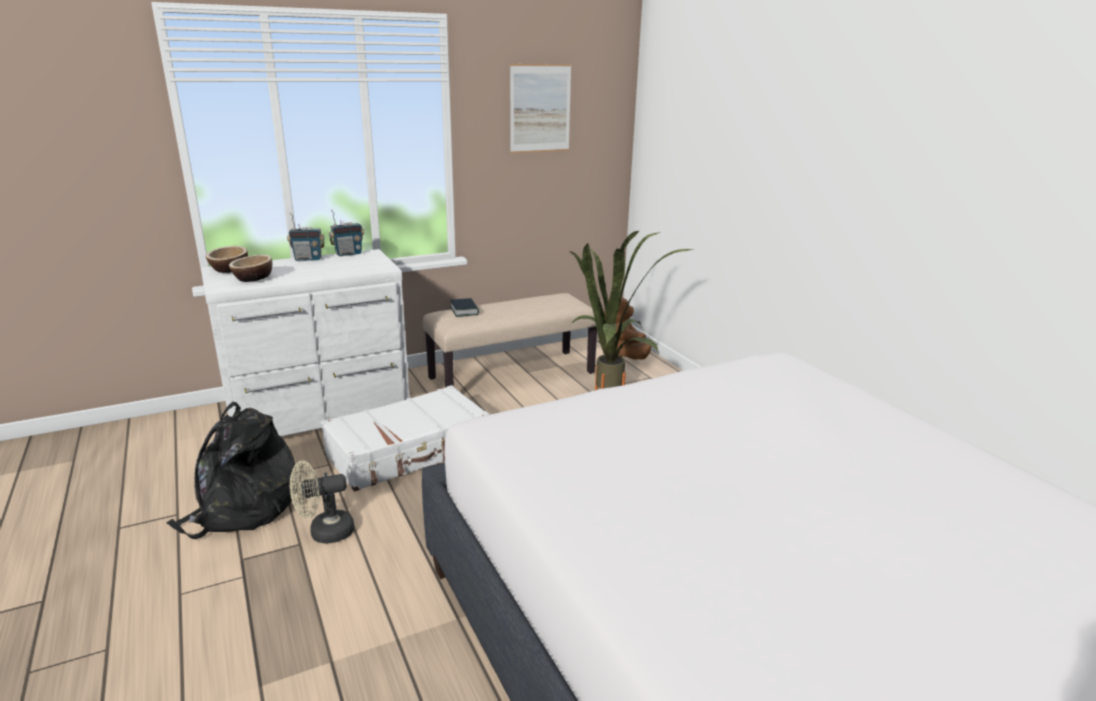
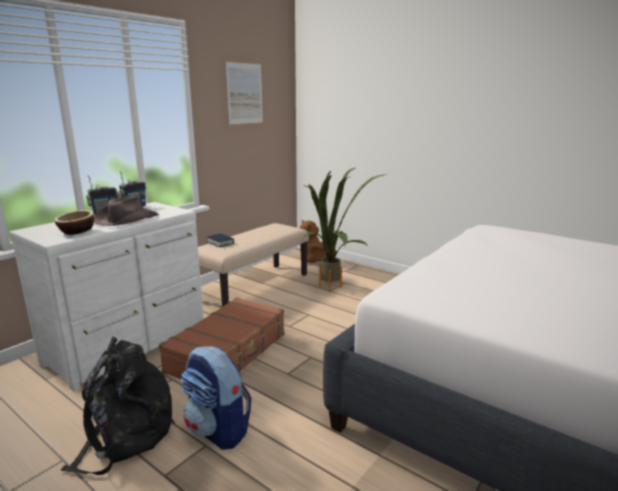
camera: 25 degrees left, 5 degrees down
(229, 269) = (42, 229): bowl -> none
(317, 270) = (126, 219): none -> brown hat
(324, 532) = (218, 430): beige fan -> backpack
(409, 451) = (228, 353): white suitcase -> brown suitcase

